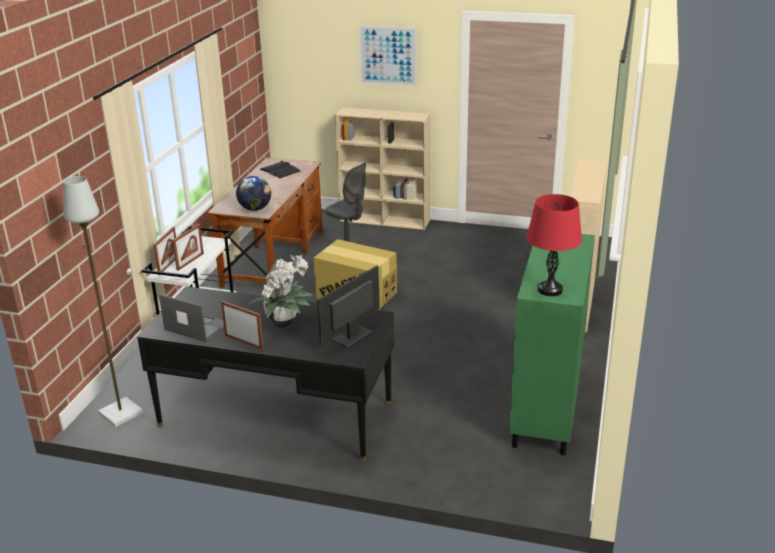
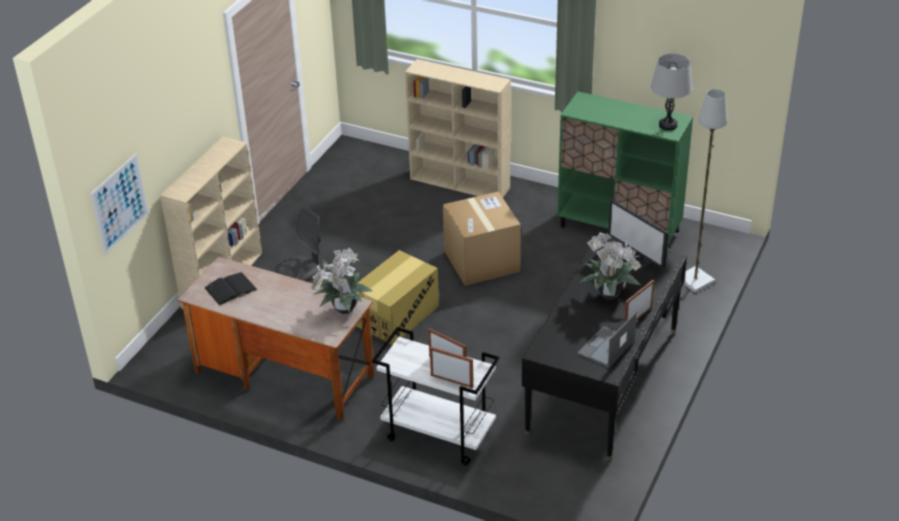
camera: 80 degrees left, 10 degrees up
(121, 414) = (584, 489): grey floor lamp -> grey floor lamp (696, 280)
(255, 209) = (342, 310): globe -> potted plant
(388, 55) = (182, 105): picture -> picture (119, 203)
(451, 328) = (481, 261): none -> cardboard box
(550, 290) = (668, 125): red table lamp -> grey table lamp

